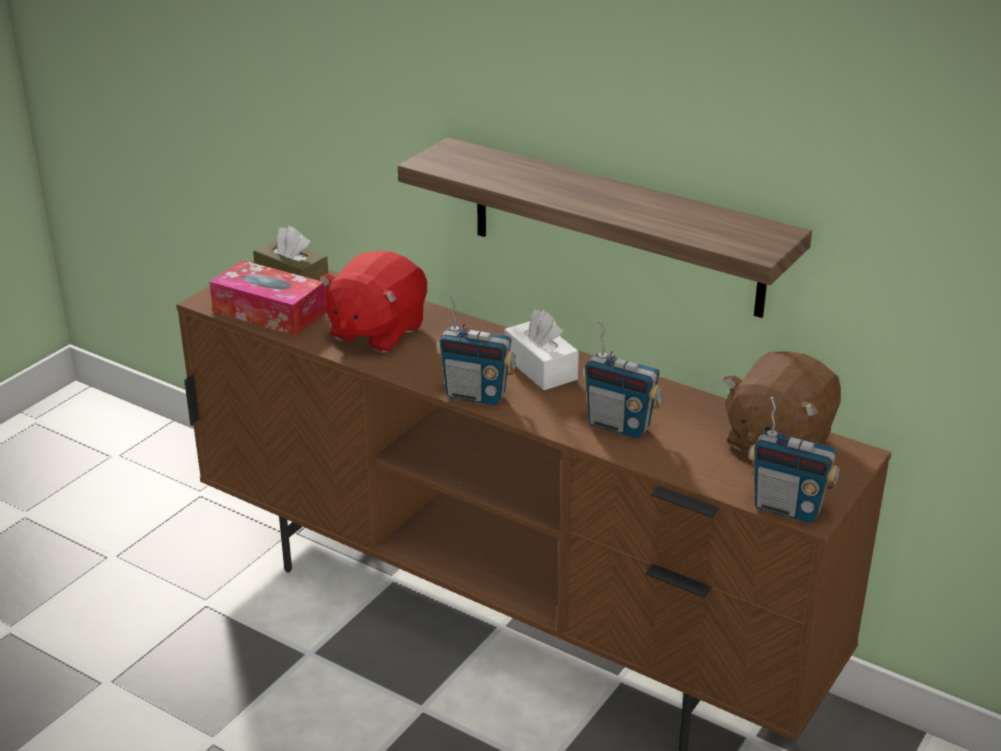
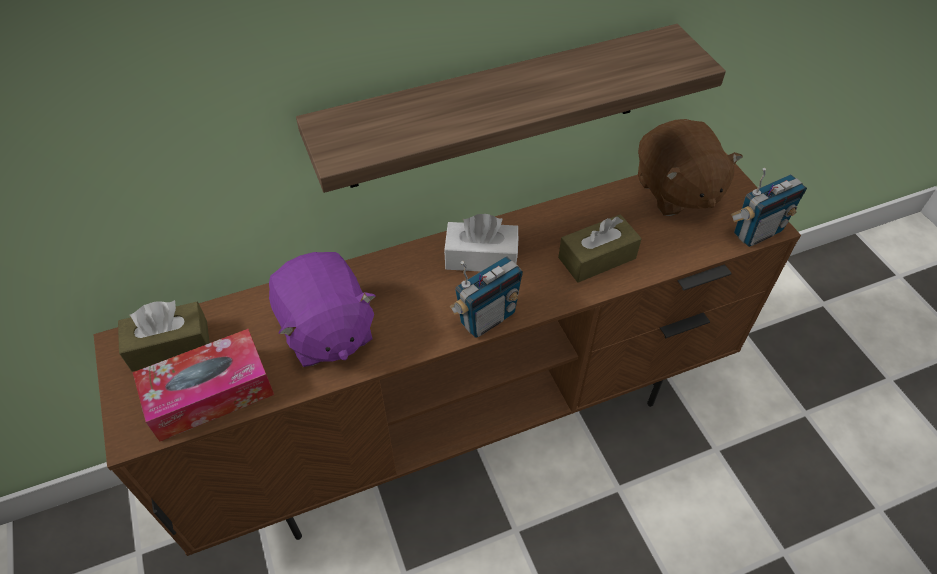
camera: 55 degrees left, 20 degrees up
(376, 331) = (326, 331): red plush toy -> purple plush toy
(619, 425) = (597, 258): radio -> brown tissue box

